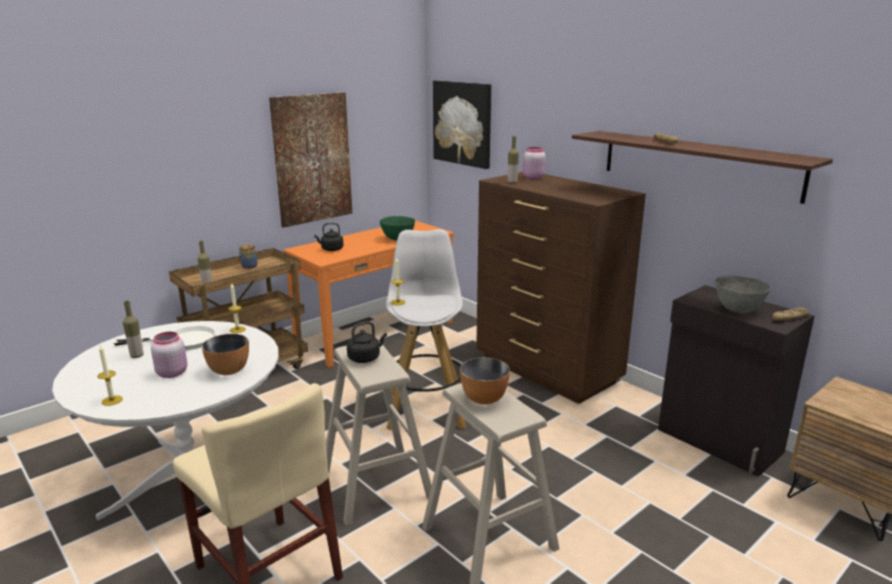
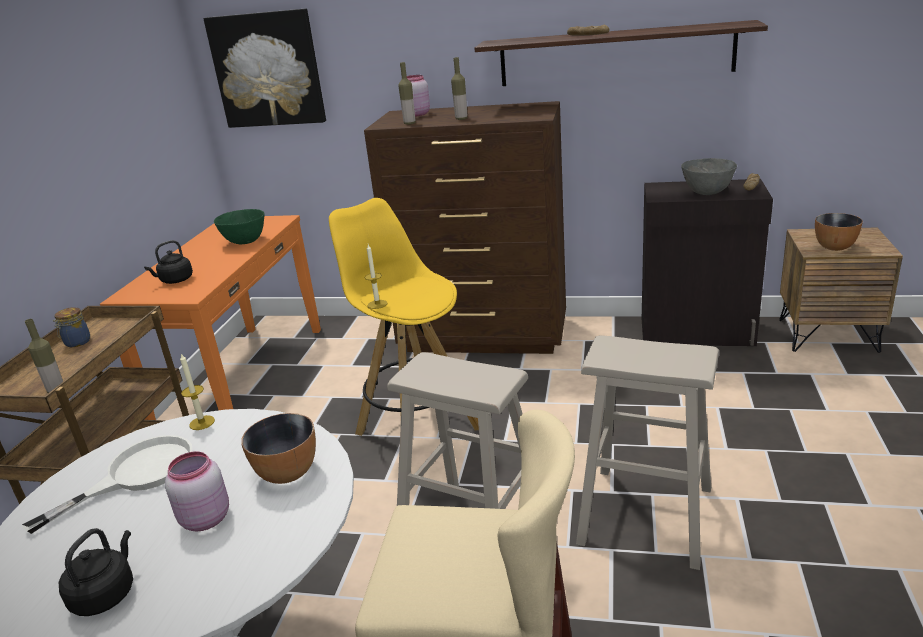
camera: 35 degrees left, 5 degrees up
(112, 400) = (174, 603): candle -> none
(137, 356) = (98, 528): bottle -> bottle (461, 119)
(312, 159) = (93, 157): picture -> none
(365, 358) = (445, 375): black kettle -> black kettle (106, 594)
(426, 409) = (417, 430): white stool -> yellow stool
(484, 399) = (638, 356): bowl -> bowl (835, 247)

